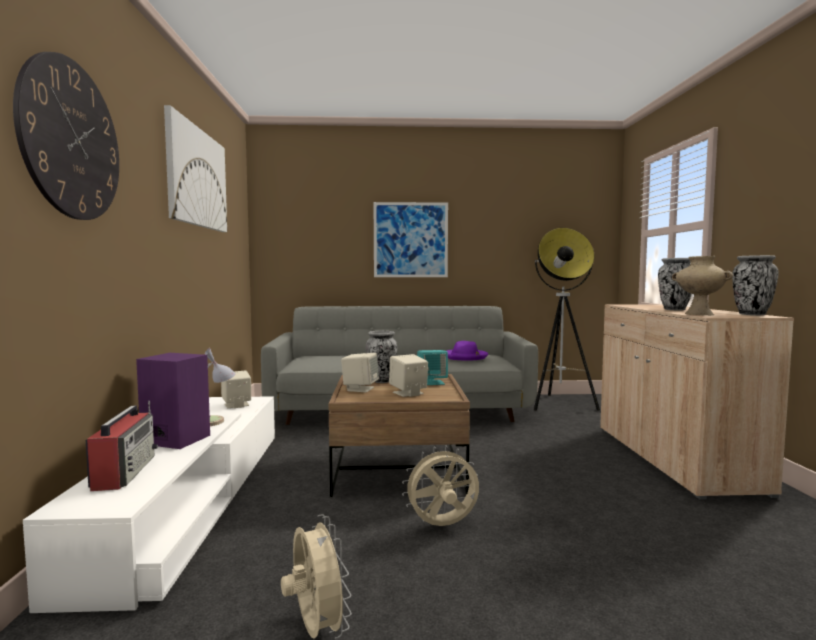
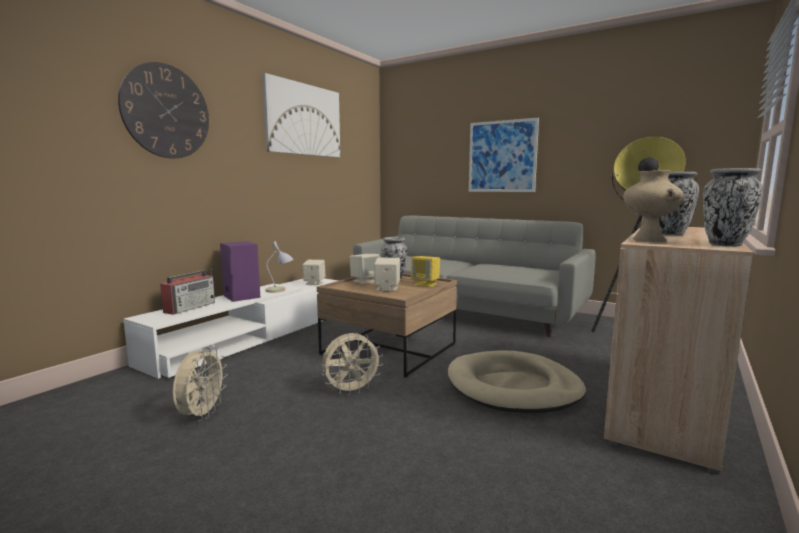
camera: 35 degrees right, 5 degrees up
(432, 382) = (425, 284): turquoise speaker -> yellow speaker
(442, 526) = (351, 390): beige fan -> beige fan turned 135 degrees clockwise
(465, 357) = (517, 269): purple hat -> none
(567, 474) = (513, 387): none -> beige dog bed

